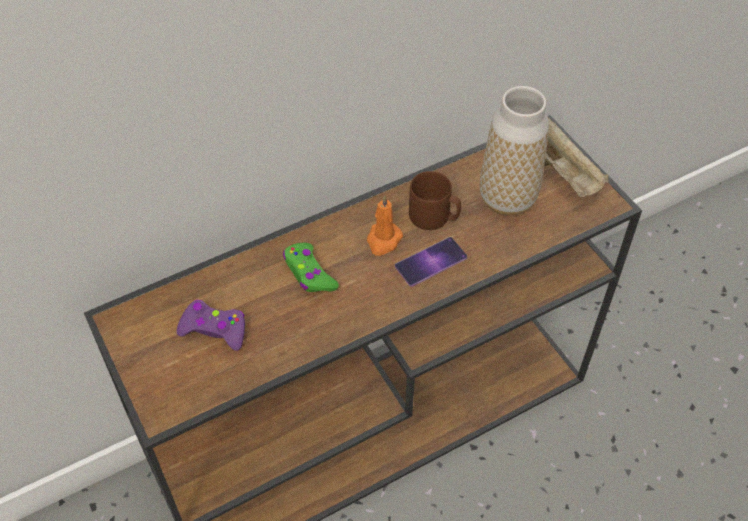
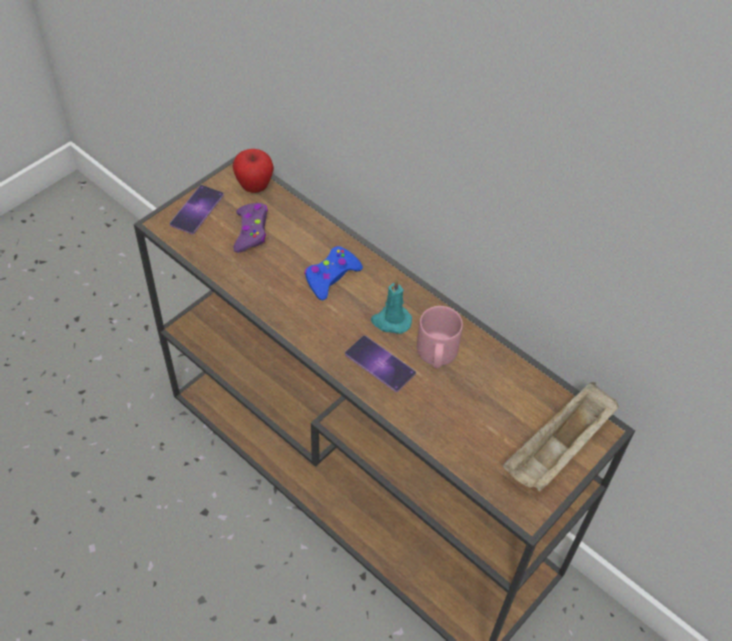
camera: 70 degrees right, 0 degrees up
(148, 311) = (254, 187): none -> apple
(155, 375) = (197, 209): none -> phone
(309, 273) = (331, 277): green game controller -> blue game controller
(383, 240) = (391, 321): orange candle -> turquoise candle
(434, 217) = (436, 354): brown mug -> pink mug
(507, 199) = (488, 412): vase -> none

